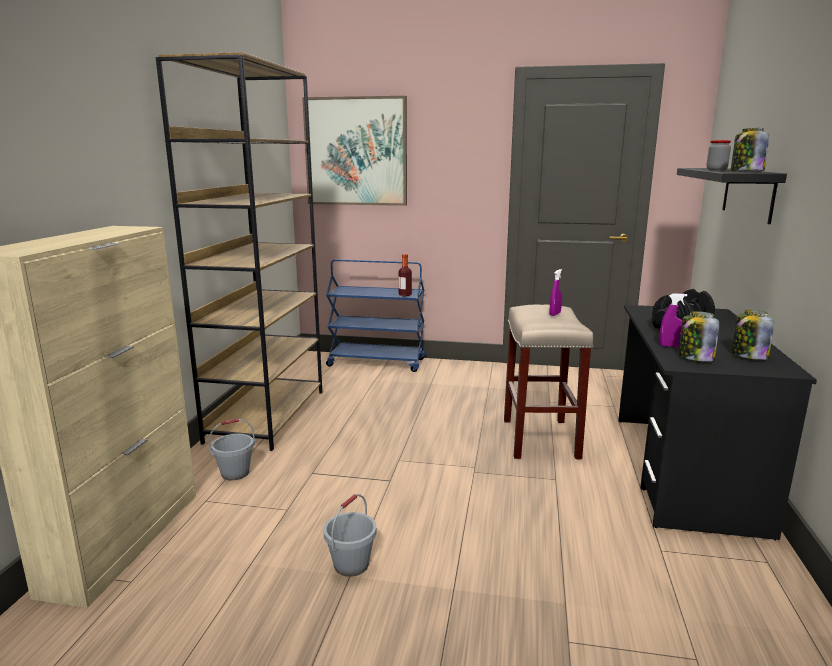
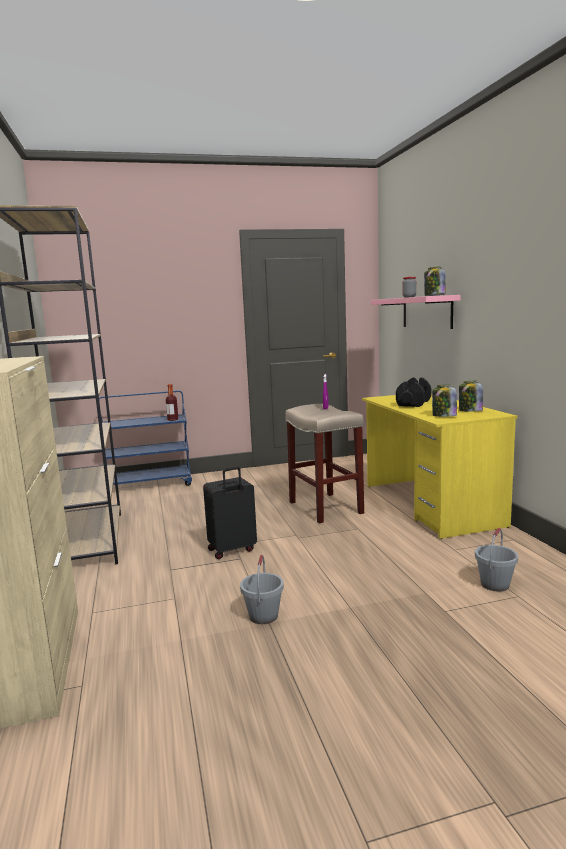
camera: 25 degrees left, 5 degrees down
(235, 473) = (99, 587): grey bucket -> grey bucket (494, 584)
(356, 152) = (109, 300): picture -> none
(390, 467) = (232, 550): none -> black suitcase
(670, 346) = (422, 413): purple spray bottle -> none
(683, 470) = (430, 505): black desk -> yellow desk
(748, 193) = (426, 312): black shelf -> pink shelf

